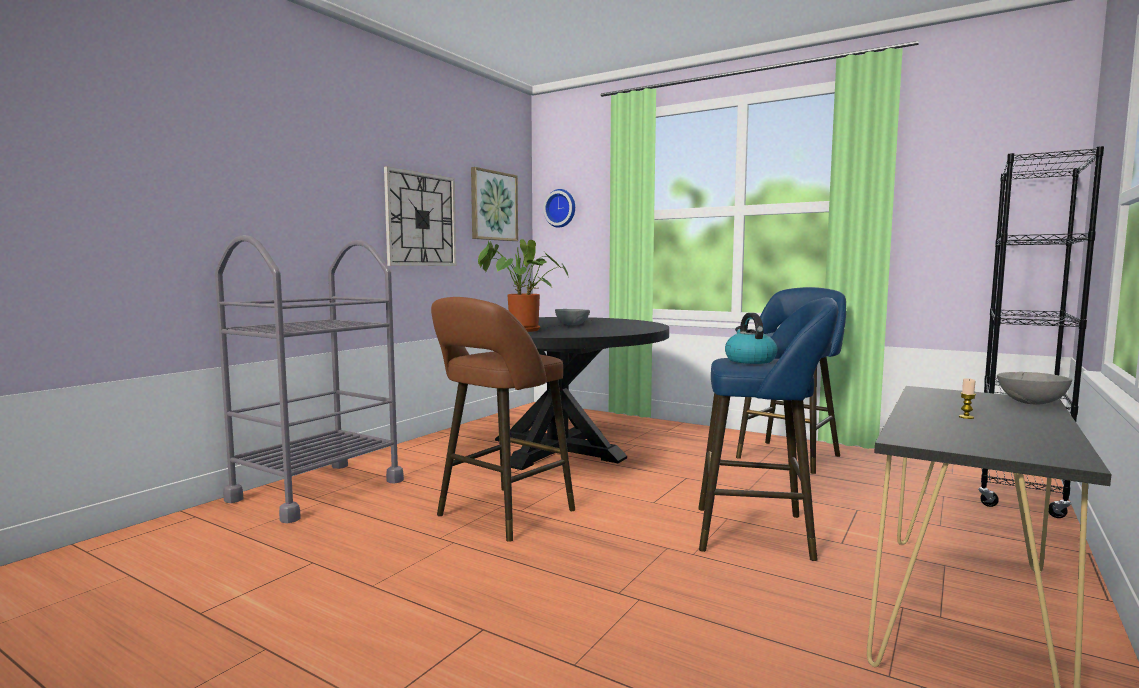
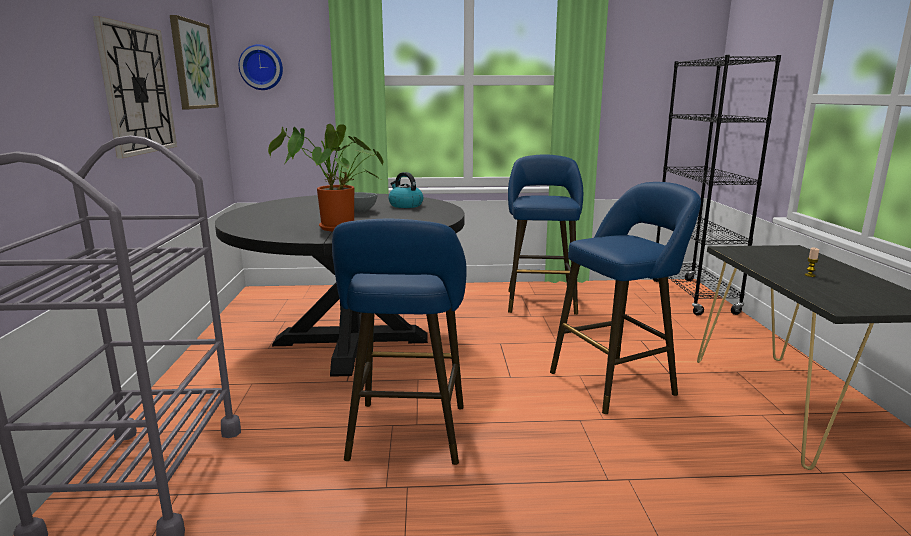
camera: 35 degrees left, 10 degrees up
(501, 515) = (407, 437): brown stool -> blue stool
(749, 360) = (620, 243): kettle -> kettle (405, 205)
(1030, 403) = (800, 253): grey bowl -> none

